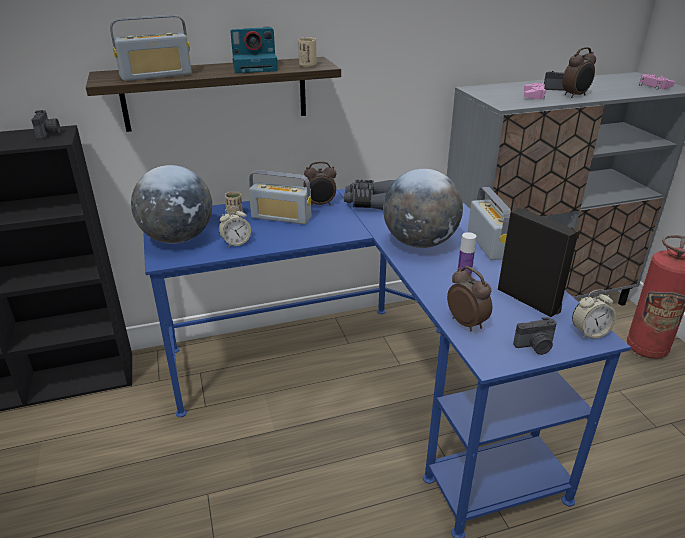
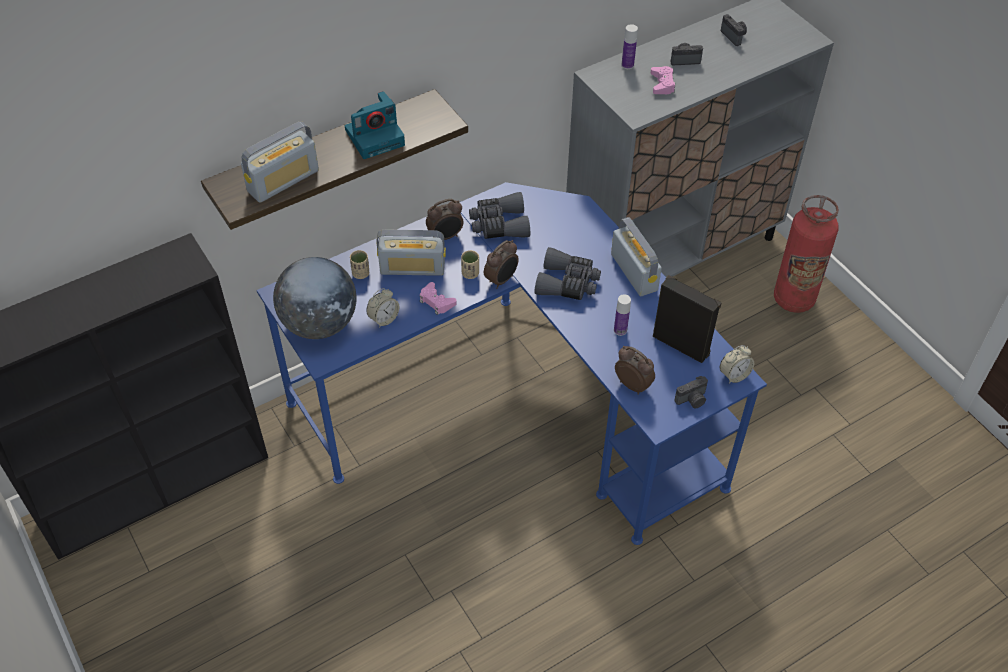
camera: 15 degrees left, 20 degrees up
(49, 134) = (177, 259): camera -> camera (734, 36)
(307, 65) = (430, 123): beige cup -> beige cup (470, 273)
(419, 243) = (568, 283): globe -> grey binoculars
(503, 87) = (627, 65): none -> bottle
(575, 96) = (706, 77): alarm clock -> alarm clock (502, 280)
(654, 86) = (787, 35): pink game controller -> pink game controller (436, 301)

